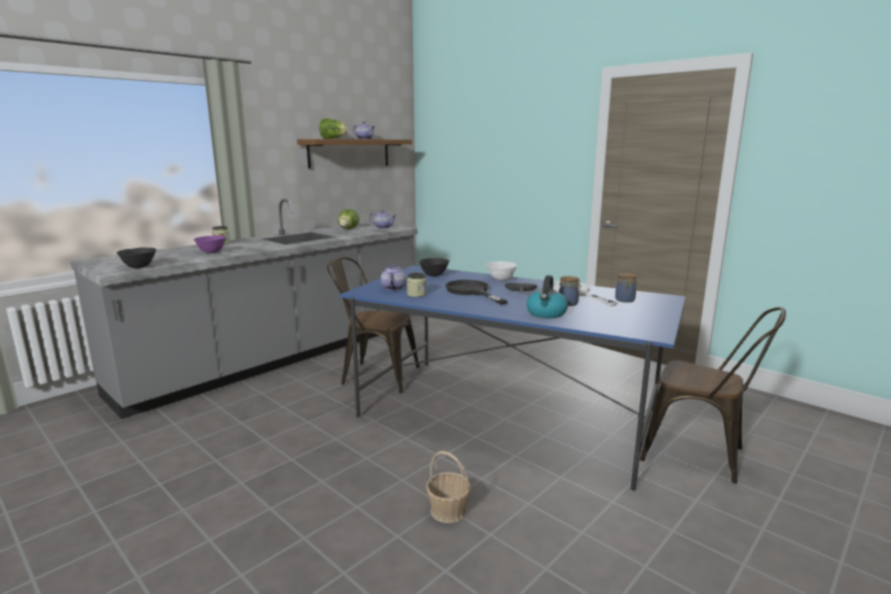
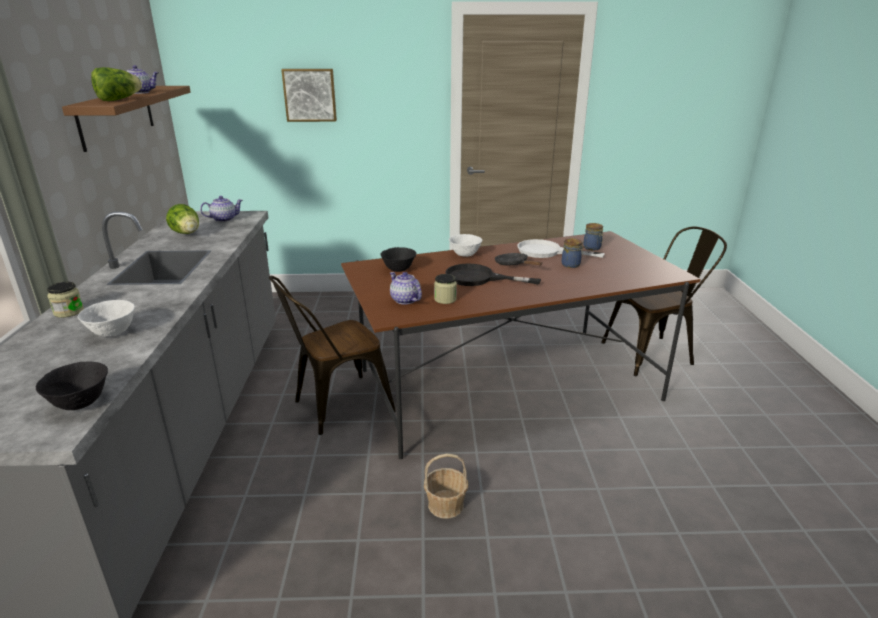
camera: 45 degrees left, 10 degrees up
(211, 252) = (112, 333): purple bowl -> white bowl
(448, 511) = (608, 490): basket -> basket (446, 505)
(492, 150) = (310, 95): none -> picture
(507, 413) = (508, 384): blue dining table -> brown dining table
(546, 313) = (583, 281): kettle -> none

